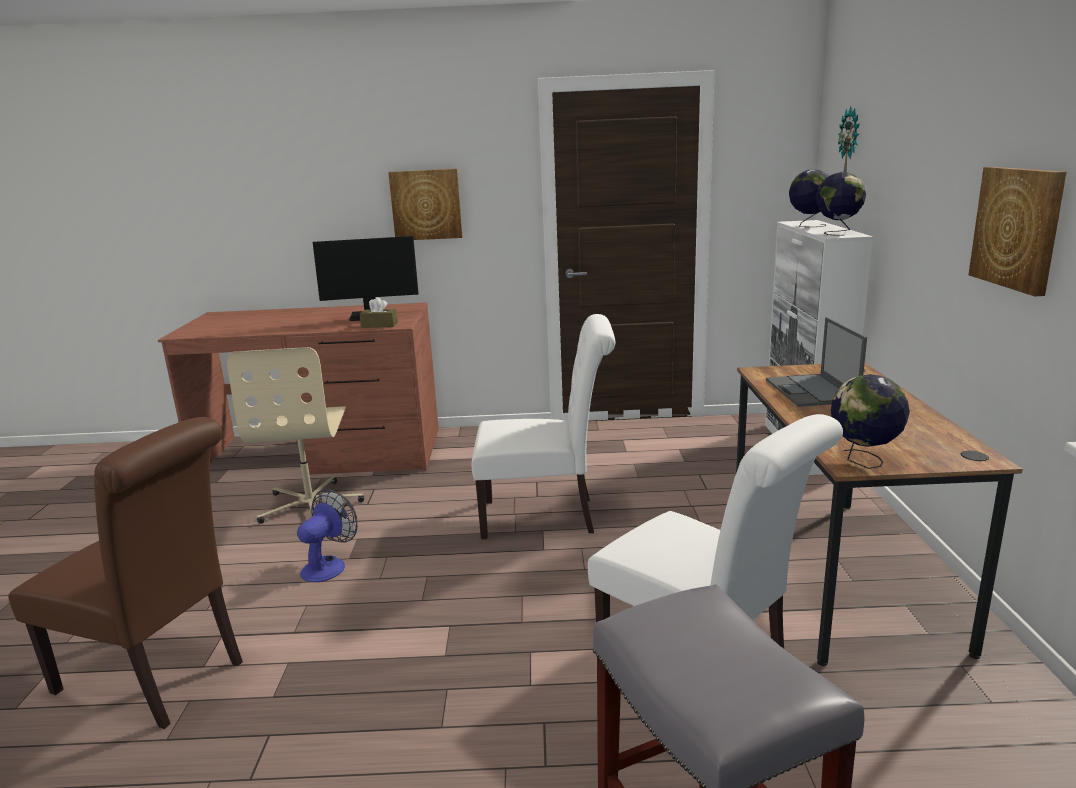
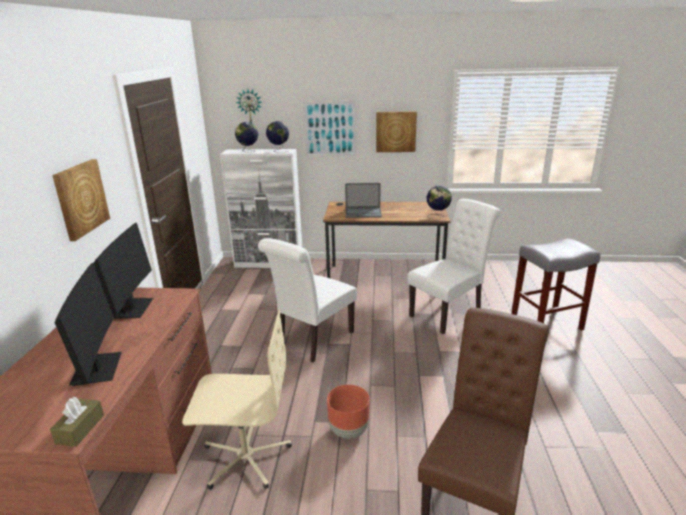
camera: 85 degrees left, 5 degrees up
(265, 325) = (97, 369): none -> monitor
(328, 565) = (349, 431): fan -> brown planter
(379, 325) = (174, 302): brown tissue box -> brown tissue box (80, 429)
(546, 516) = (313, 341): white chair -> white chair turned 150 degrees counterclockwise
(923, 201) = (330, 129): none -> picture

